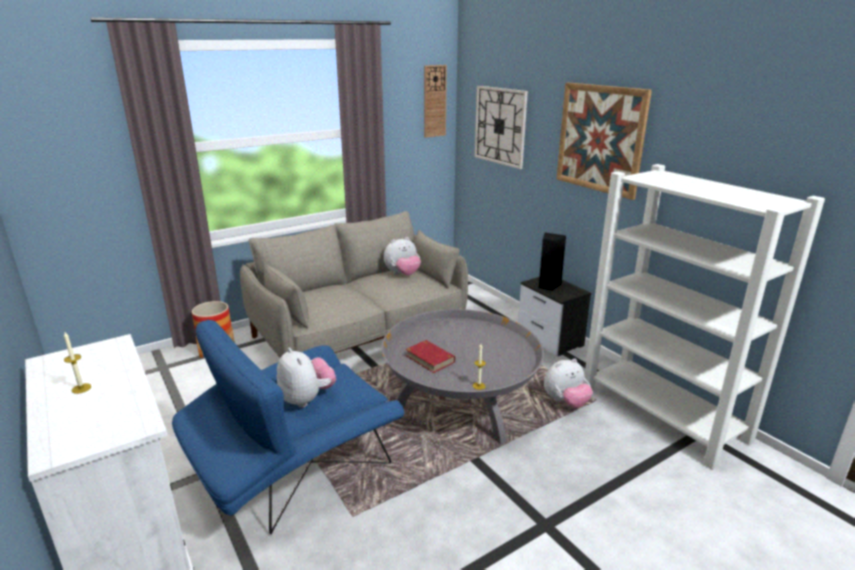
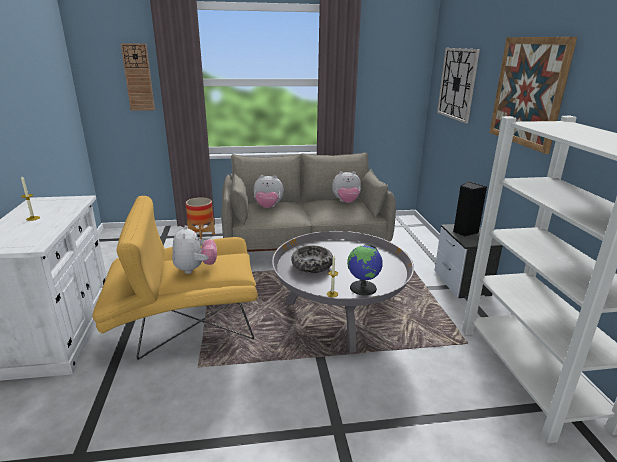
camera: 25 degrees right, 0 degrees up
(293, 470) = (185, 323): blue armchair -> yellow armchair
(430, 359) = (312, 265): red book -> bowl
(434, 101) = (410, 62): wall clock -> wall clock (138, 77)
(503, 371) = (363, 288): none -> globe
(565, 402) = (436, 337): plush toy -> plush toy (268, 207)

